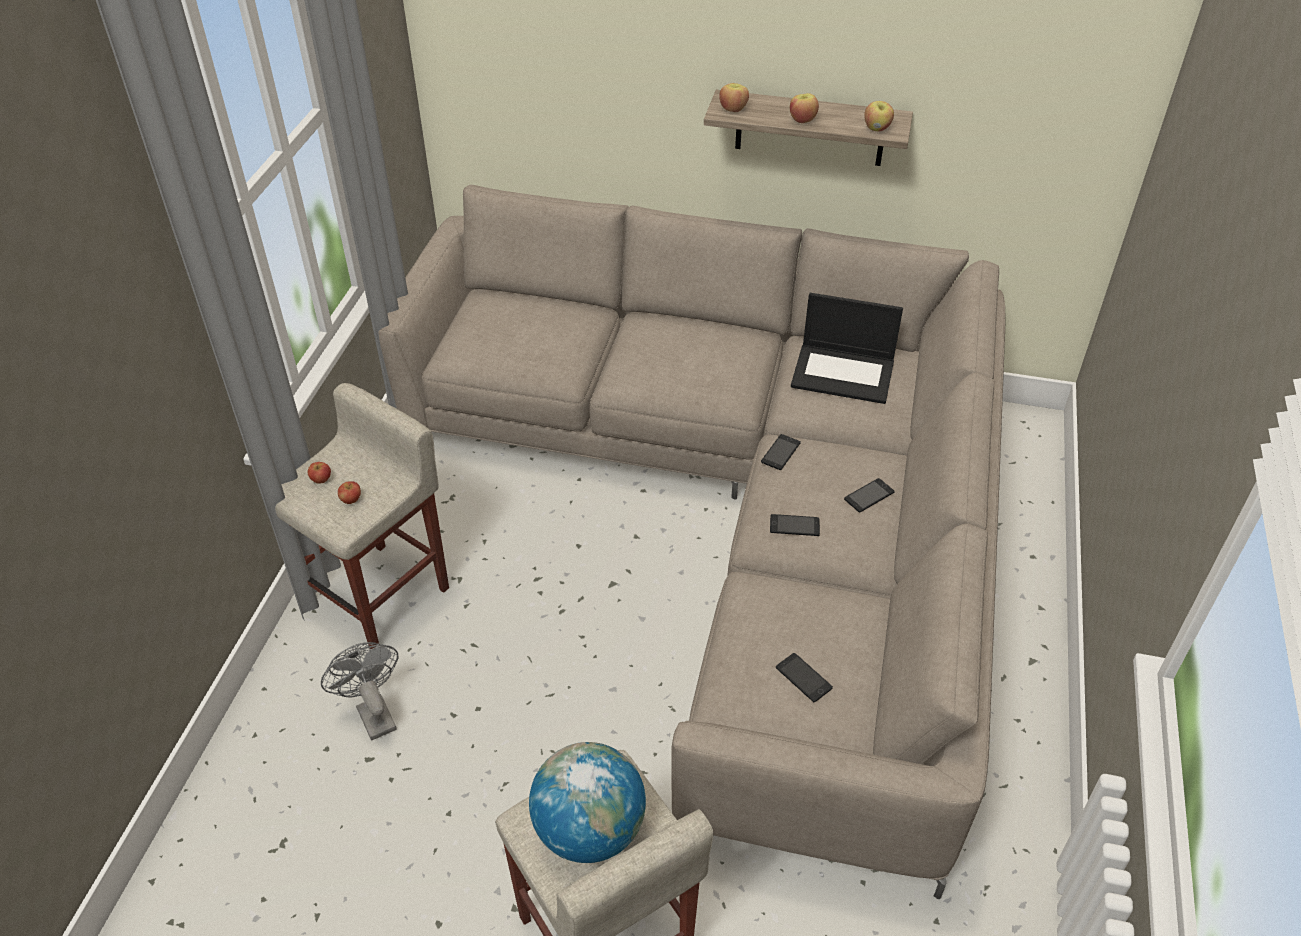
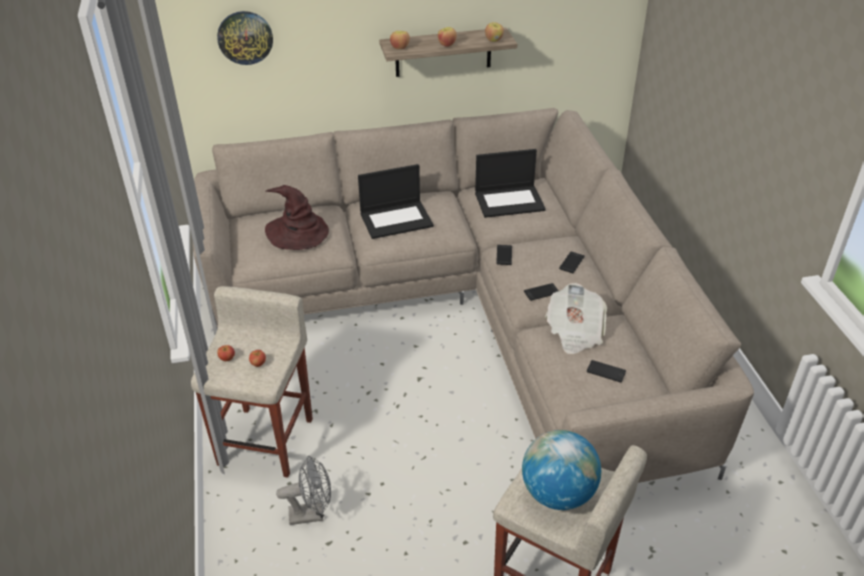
camera: 25 degrees left, 5 degrees down
(373, 713) = (312, 514): grey fan -> grey fan turned 135 degrees clockwise
(529, 48) = (245, 37): none -> wall clock
(532, 333) = (298, 232): none -> brown hat
(670, 353) = (397, 219): none -> laptop
(800, 602) = (574, 332): none -> newspaper

